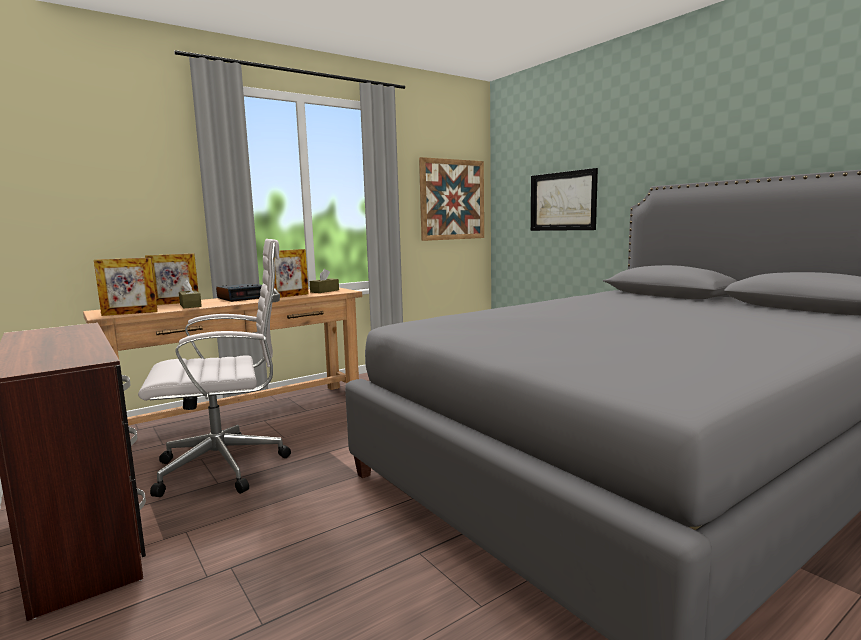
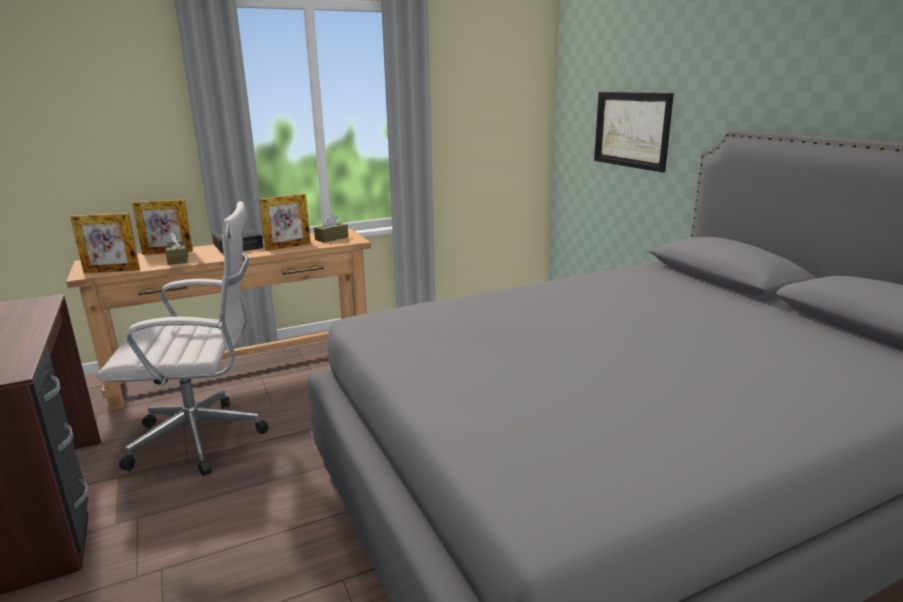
camera: 10 degrees right, 10 degrees up
(452, 200) = (503, 117): picture -> none

